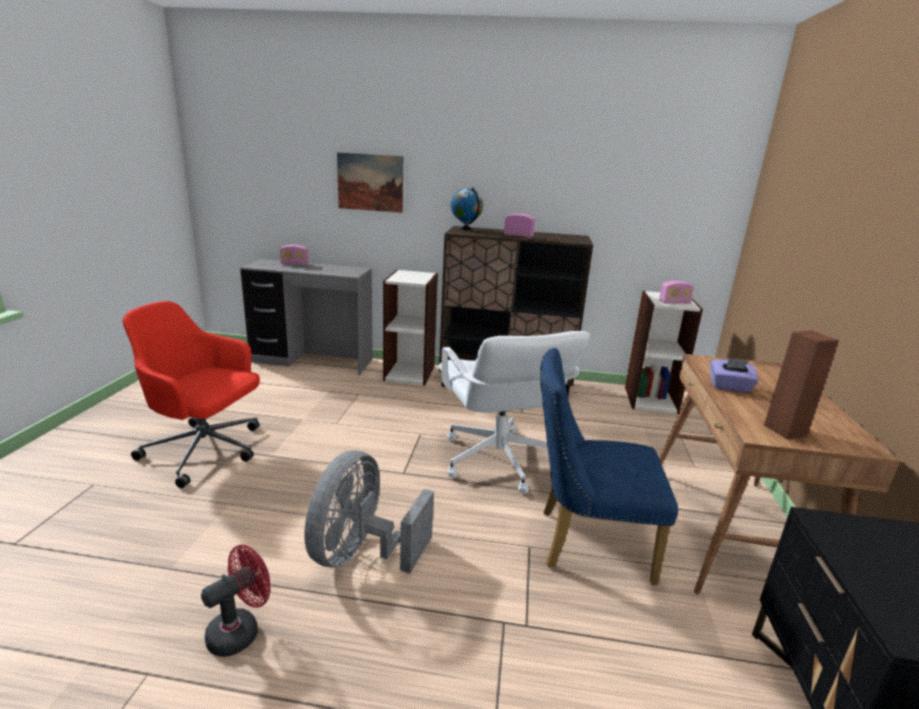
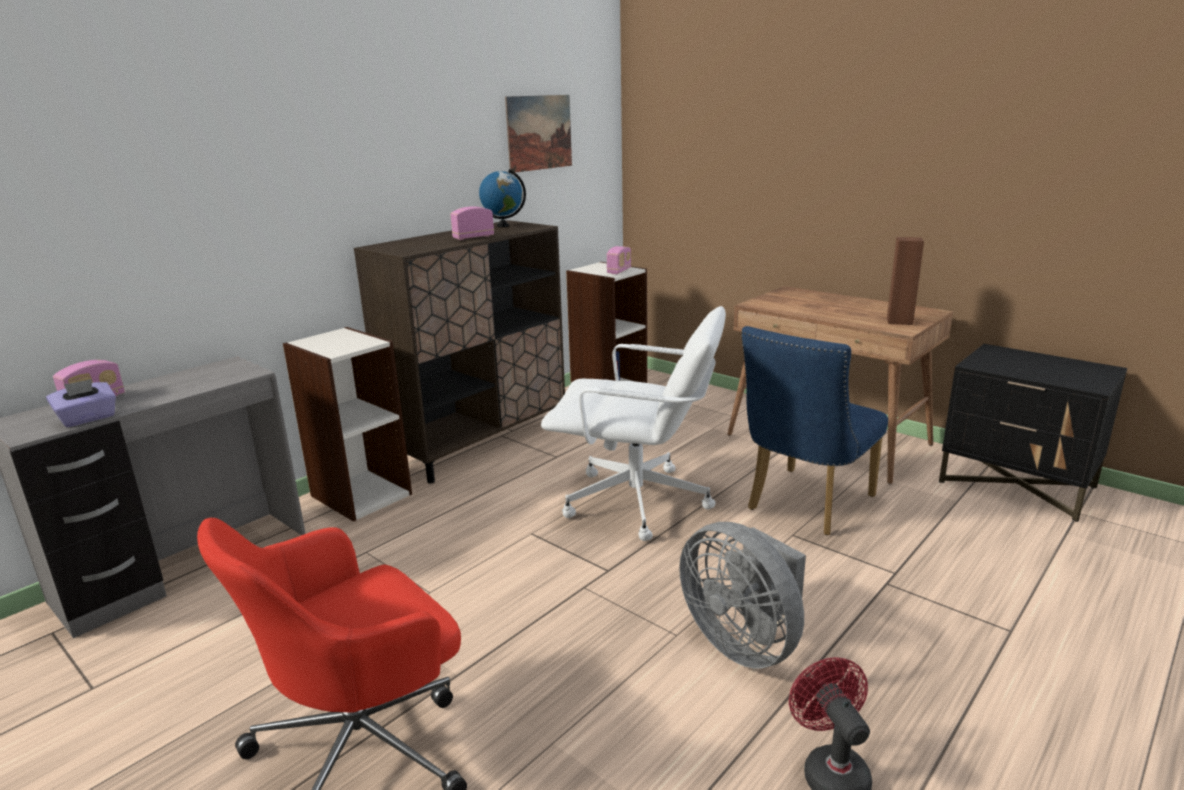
camera: 55 degrees left, 0 degrees up
(370, 182) = (200, 206): picture -> picture (539, 132)
(465, 229) = (391, 247): globe -> globe (503, 226)
(730, 387) = (816, 312): purple tissue box -> purple tissue box (88, 419)

